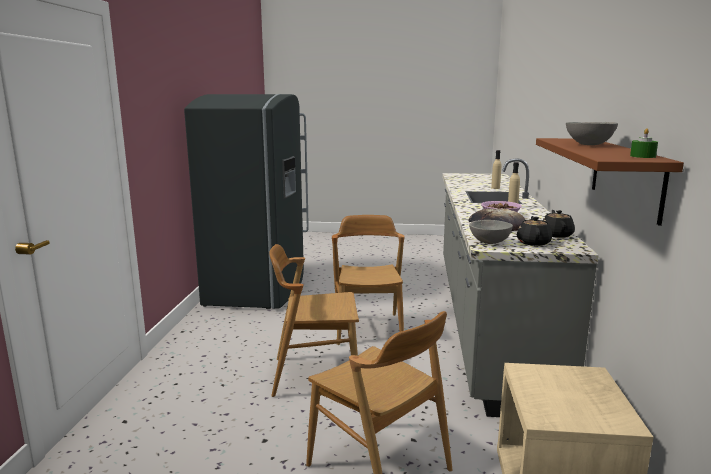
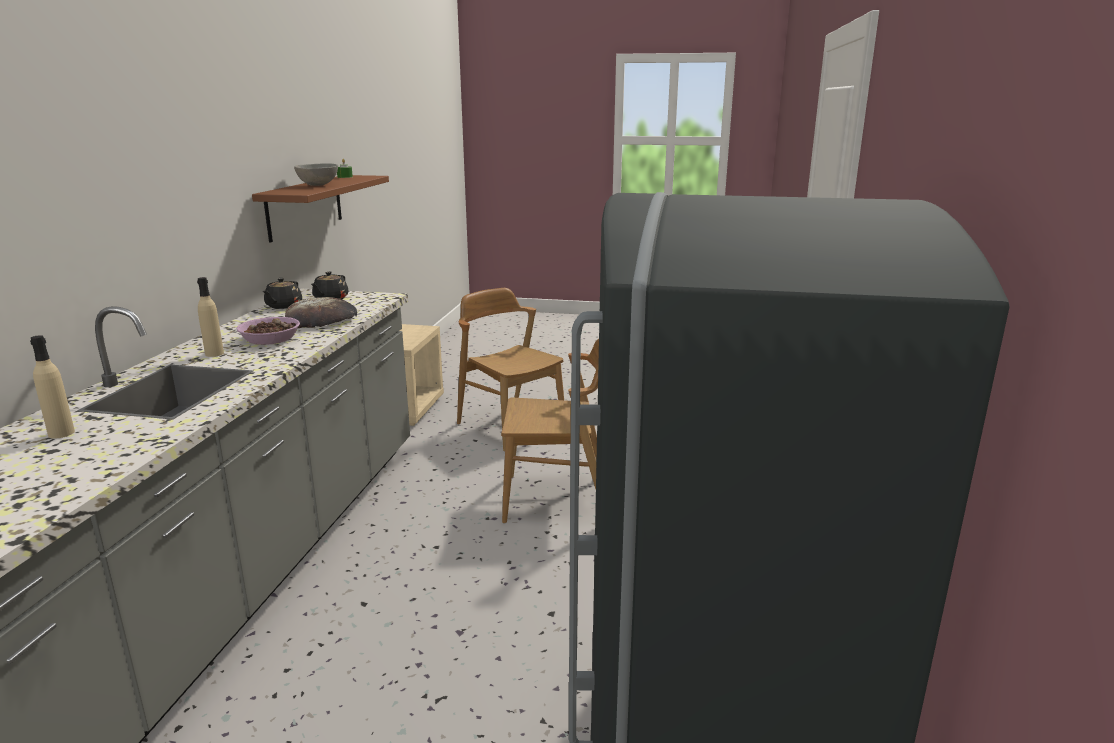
camera: 175 degrees left, 5 degrees up
(368, 328) = (461, 575): brown chair -> none
(489, 243) = (375, 299): grey bowl -> none

